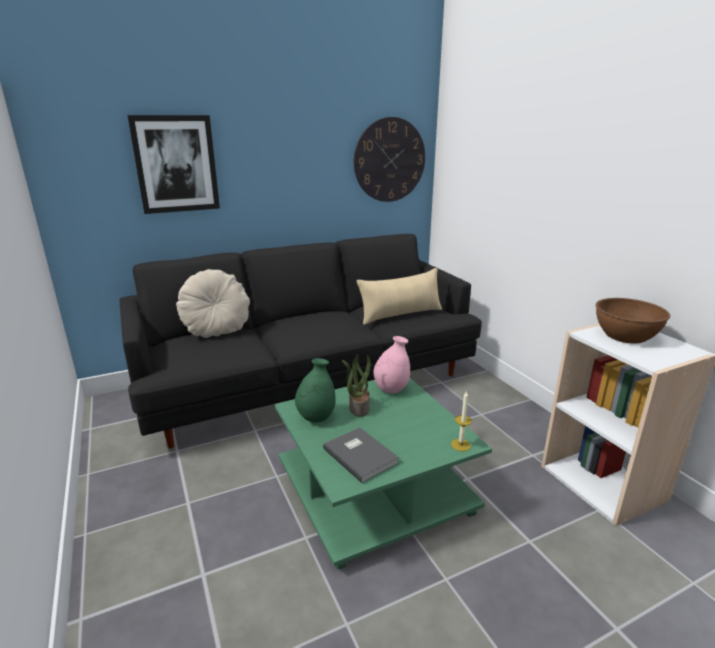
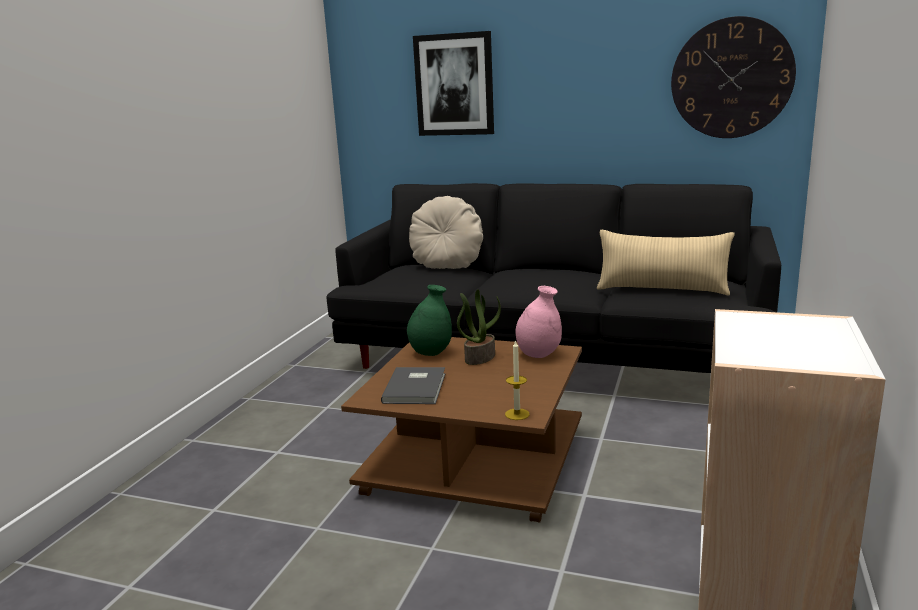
camera: 45 degrees right, 5 degrees down
(375, 488) = (477, 460): green coffee table -> brown coffee table
(625, 336) = (788, 330): brown bowl -> none

